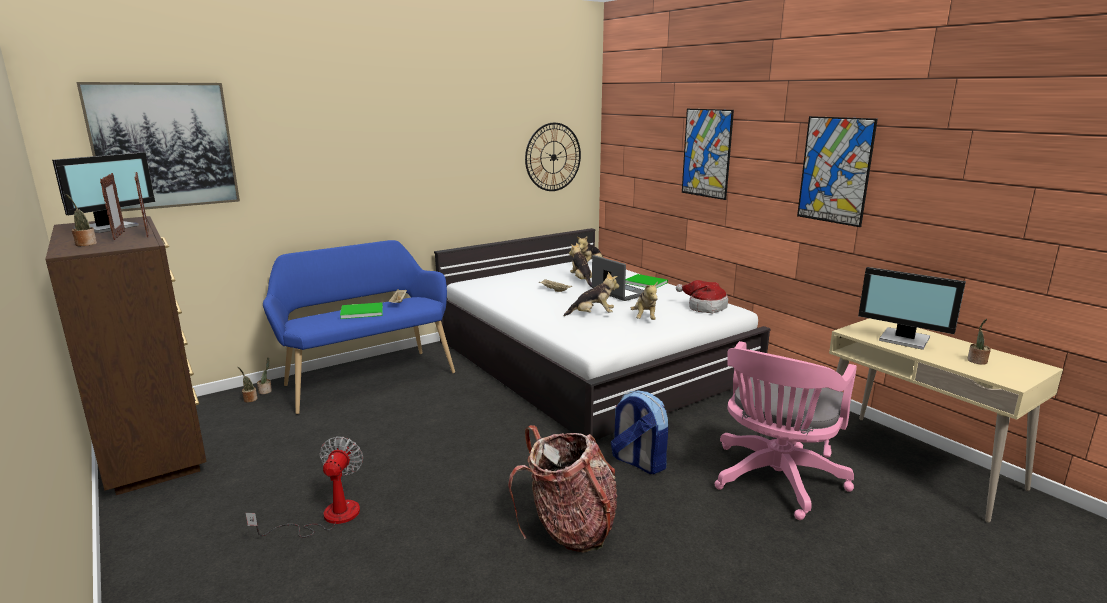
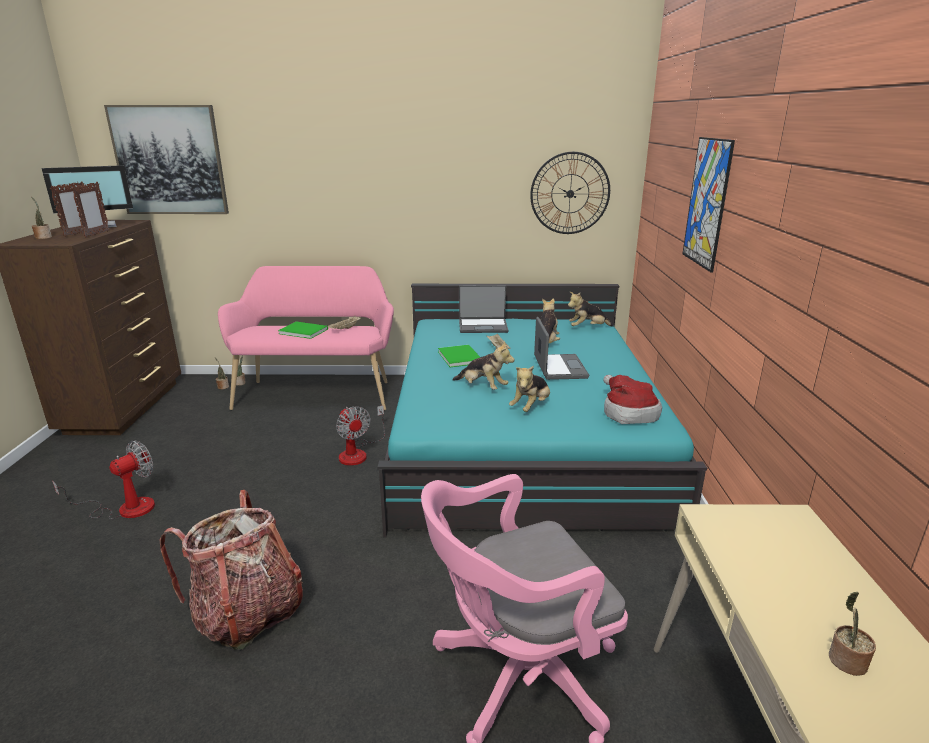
camera: 35 degrees right, 5 degrees up
(366, 377) = (317, 392): blue bench -> pink bench
(481, 407) = (358, 452): none -> fan
(514, 278) = (483, 326): none -> laptop
(589, 361) = (521, 437): white bed -> turquoise bed
(638, 462) = (405, 573): backpack -> none
(645, 282) = (613, 362): green book -> green book (460, 357)
(835, 170) = (811, 249): picture -> none
(904, 340) = (775, 564): monitor -> none

